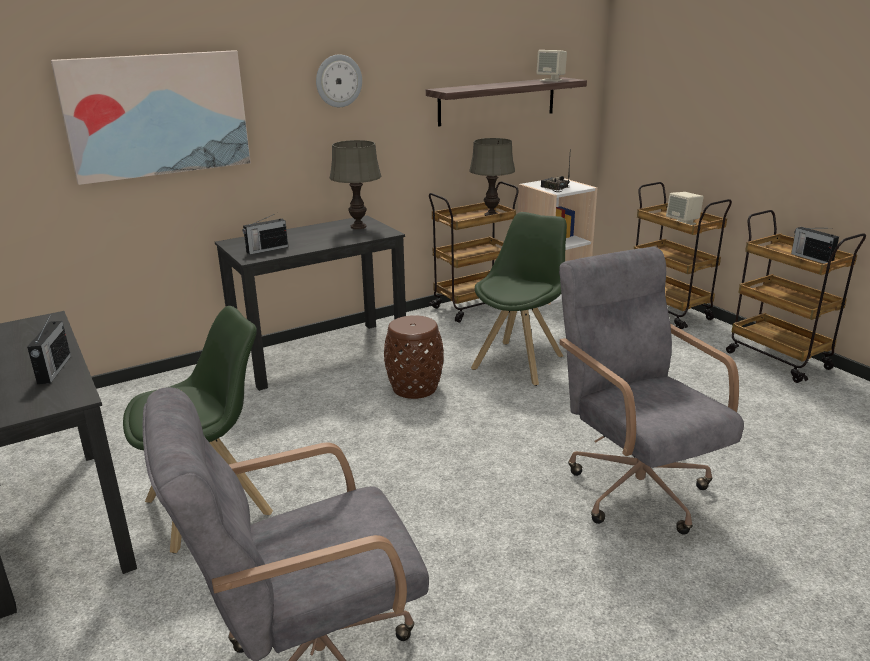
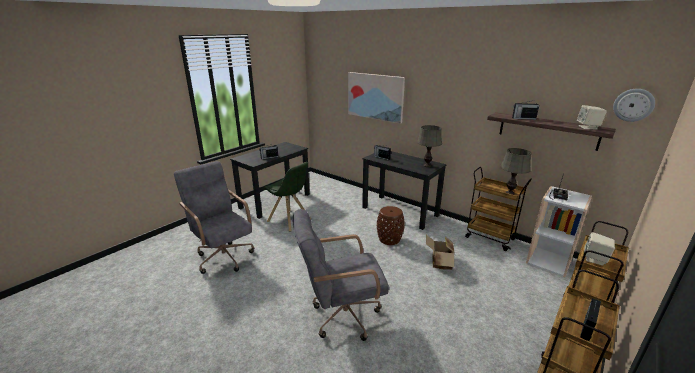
camera: 70 degrees right, 0 degrees up
(338, 81) = (447, 98): wall clock -> wall clock (633, 105)
(481, 86) = (523, 118): none -> radio
(519, 362) = (439, 264): green chair -> cardboard box
(632, 488) = (341, 317): grey office chair -> grey office chair turned 150 degrees counterclockwise

